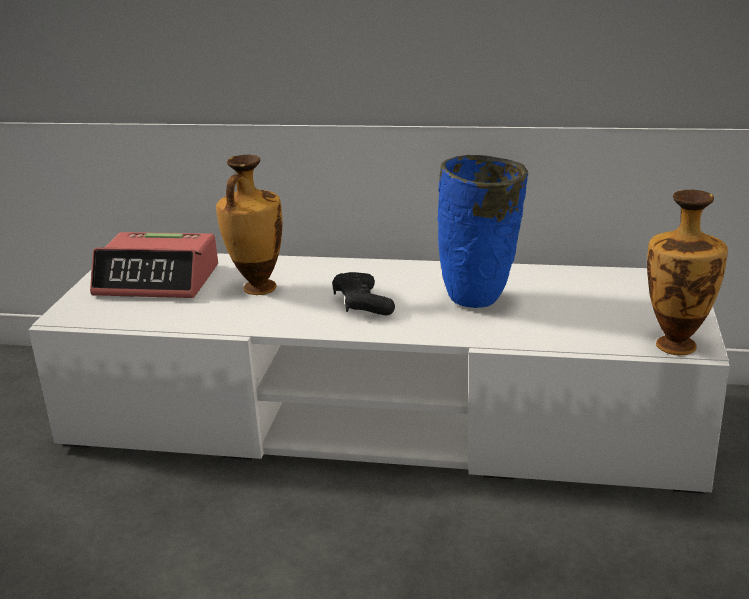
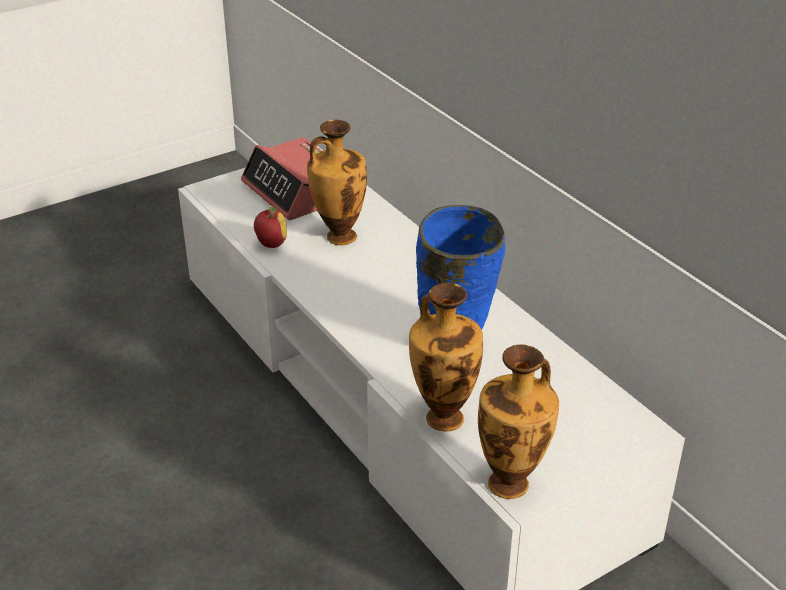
camera: 45 degrees right, 10 degrees up
(208, 319) = (271, 244): none -> apple
(362, 304) = (375, 294): black game controller -> none
(561, 338) = (443, 416): none -> vase

